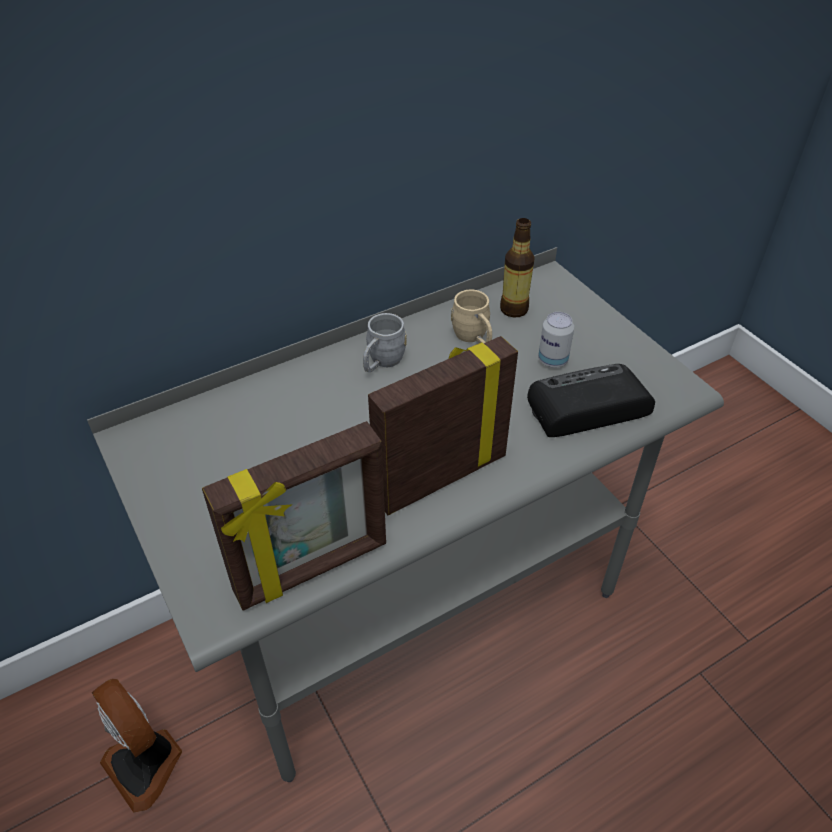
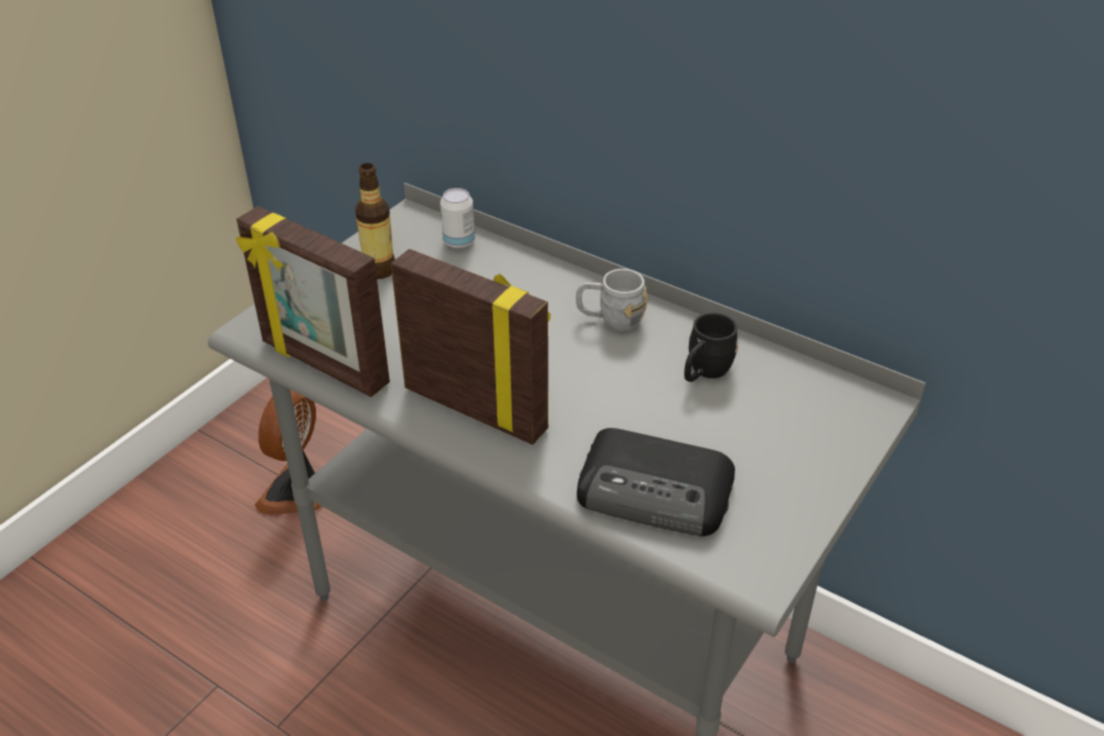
camera: 65 degrees right, 5 degrees down
(474, 338) = (704, 372): beige mug -> black mug
(514, 309) = (784, 389): bottle -> bottle (379, 270)
(552, 360) = (717, 445): can -> can (459, 242)
(585, 407) = (656, 492): radio -> radio turned 150 degrees clockwise

